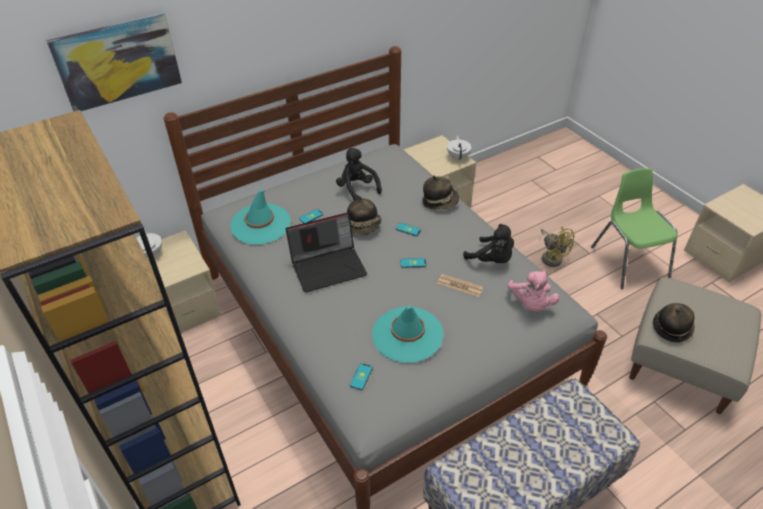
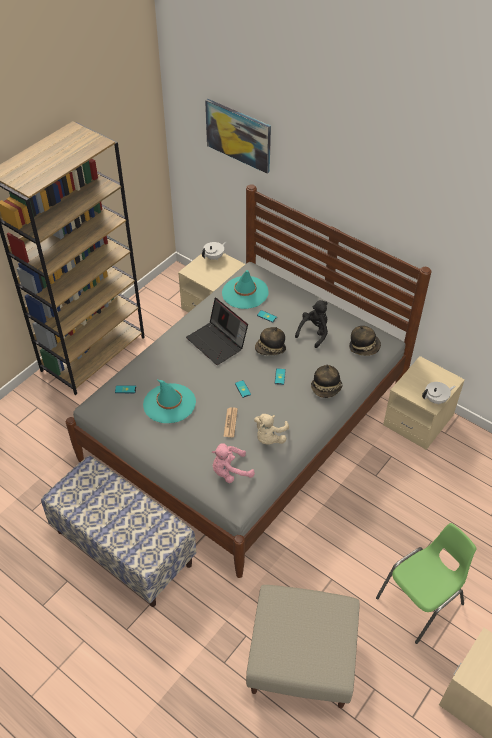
camera: 70 degrees right, 5 degrees up
(491, 260) = (269, 437): black plush toy -> beige plush toy
(551, 257) = (391, 531): yellow fan -> none
(672, 327) = (286, 606): hat -> hat (364, 347)

